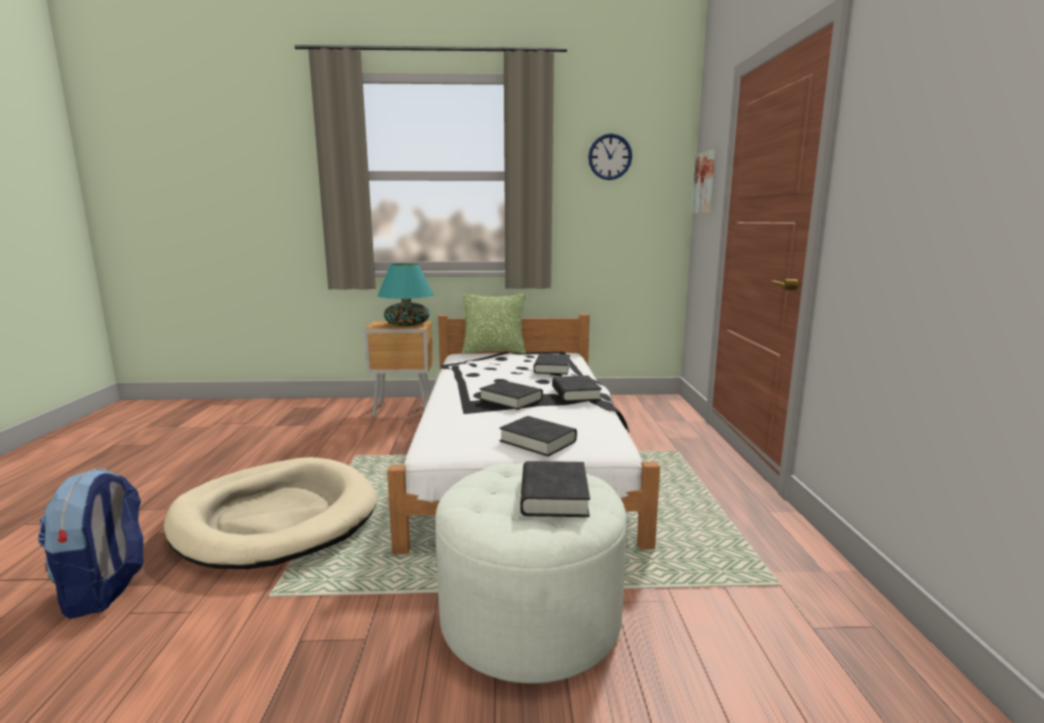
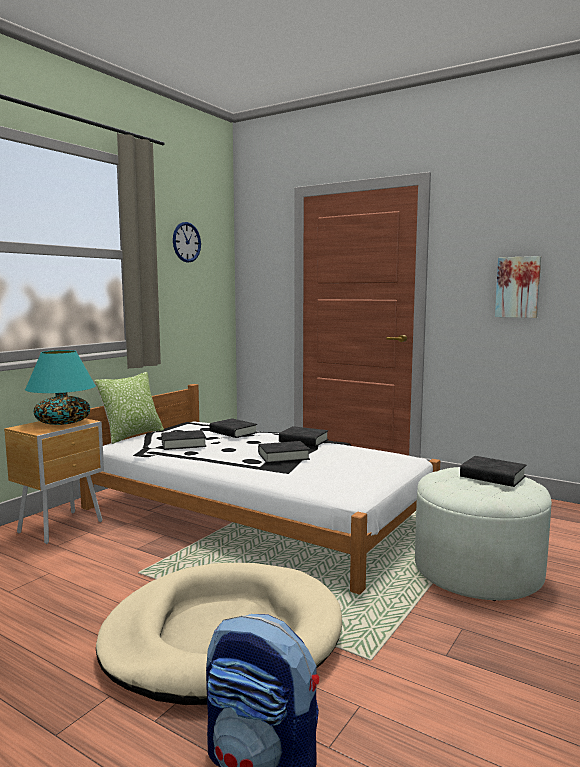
camera: 55 degrees left, 5 degrees down
(538, 441) = (377, 469): black book -> black book (183, 444)
(705, 183) = (259, 268): picture -> picture (518, 287)

